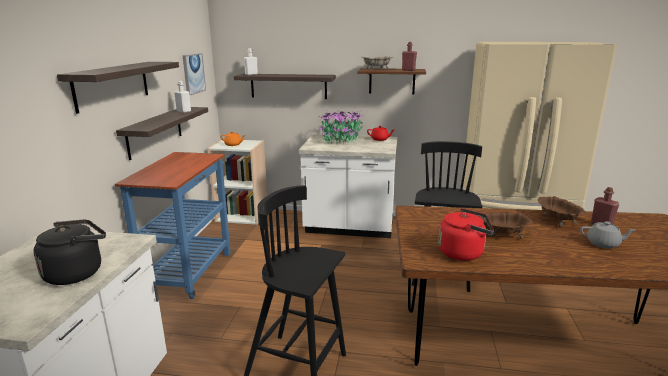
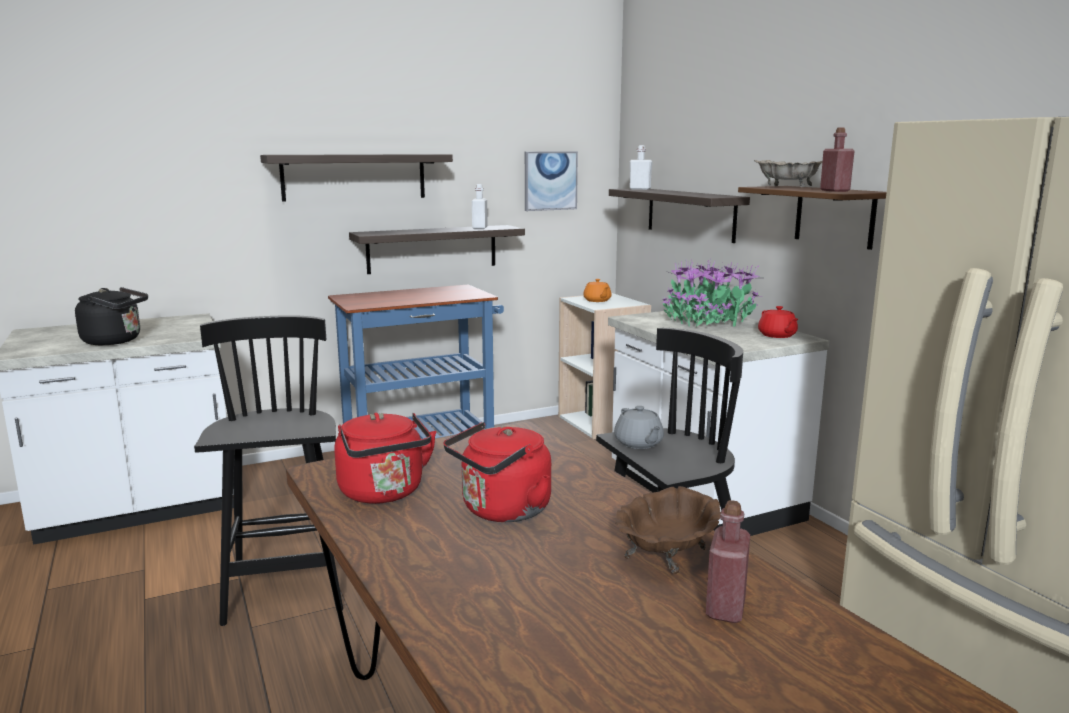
camera: 55 degrees right, 5 degrees down
(502, 235) = (502, 511): brown bowl -> red kettle
(603, 244) = (594, 618): grey teapot -> grey teapot (638, 443)

